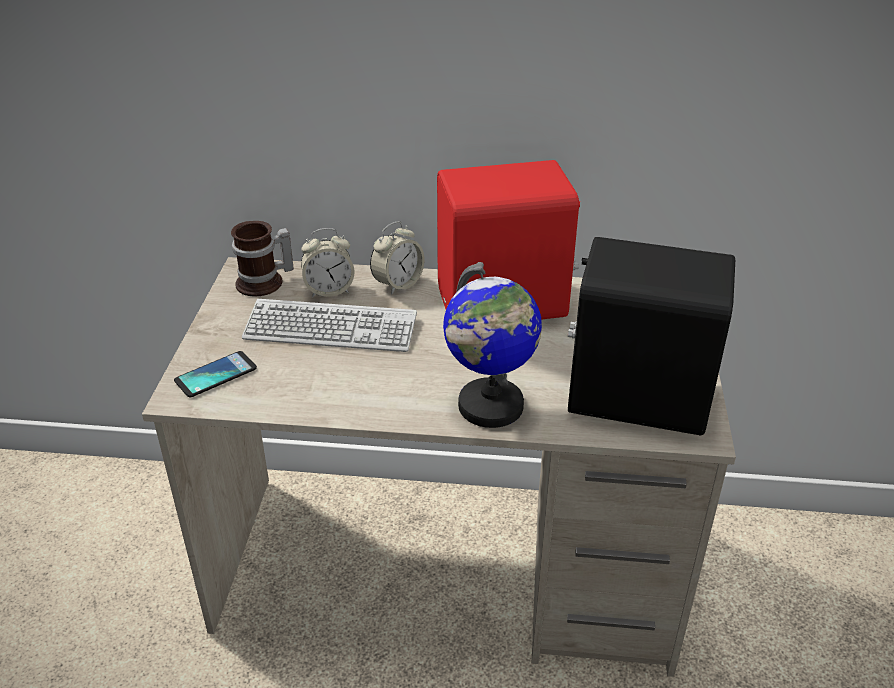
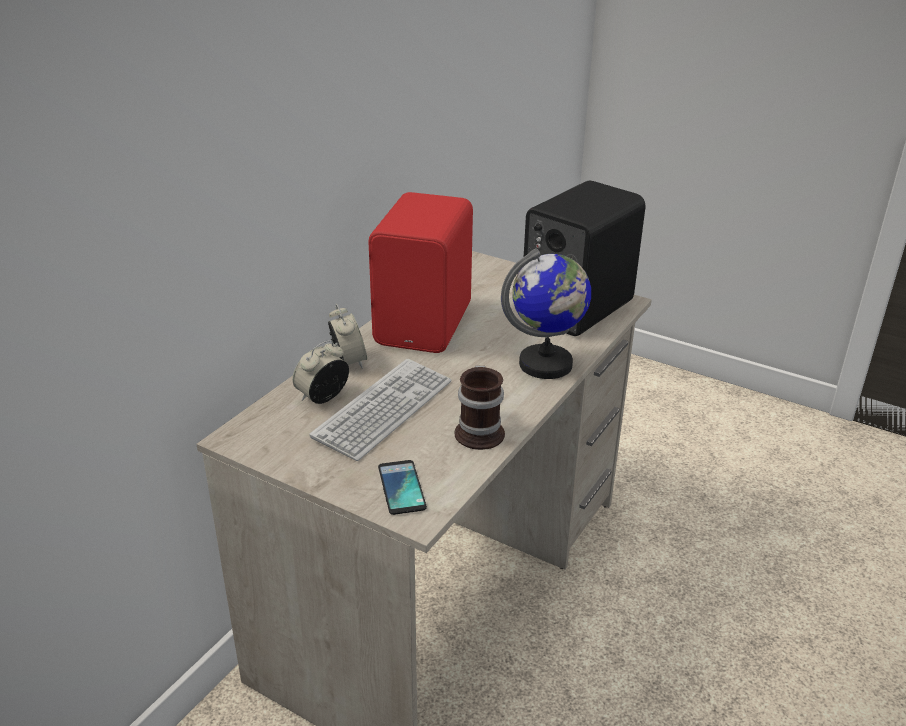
camera: 65 degrees left, 5 degrees down
(264, 283) = (273, 430): mug -> mug (481, 431)
(329, 290) = (323, 397): alarm clock -> alarm clock turned 150 degrees counterclockwise

